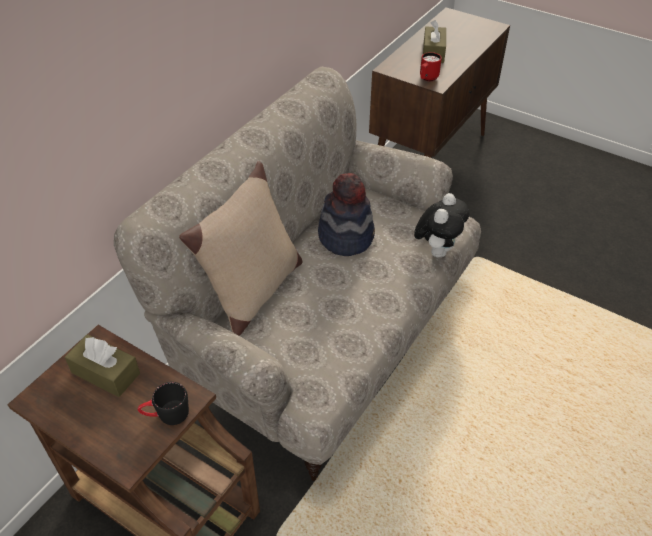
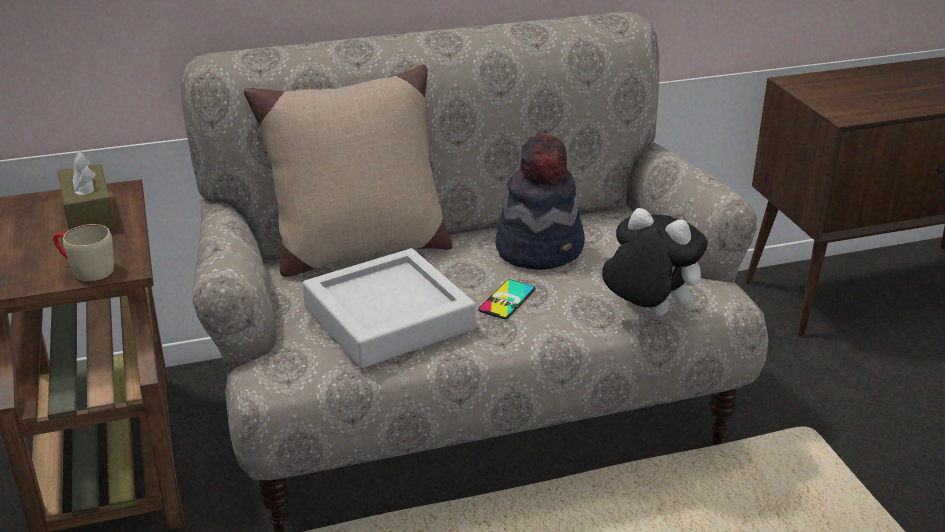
camera: 40 degrees right, 15 degrees down
(166, 415) = (85, 269): black mug -> beige mug
(328, 329) = (388, 318): none -> grey tray
(370, 280) = (507, 300): none -> phone
(427, 79) = (838, 107): red mug -> none
(433, 52) = (893, 86): brown tissue box -> none
(437, 250) = (646, 313): plush toy -> plush toy turned 120 degrees counterclockwise

